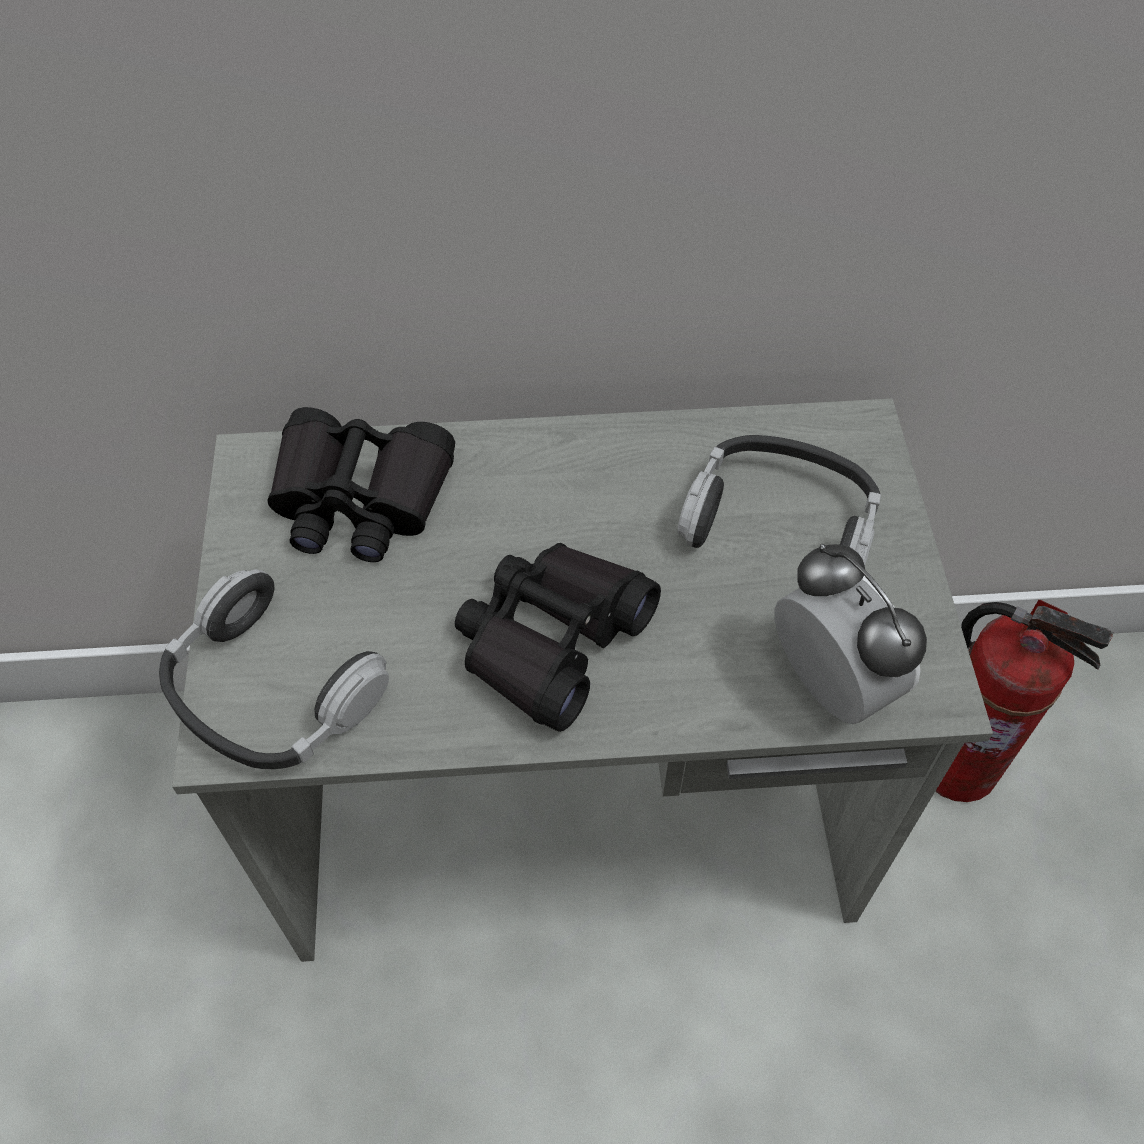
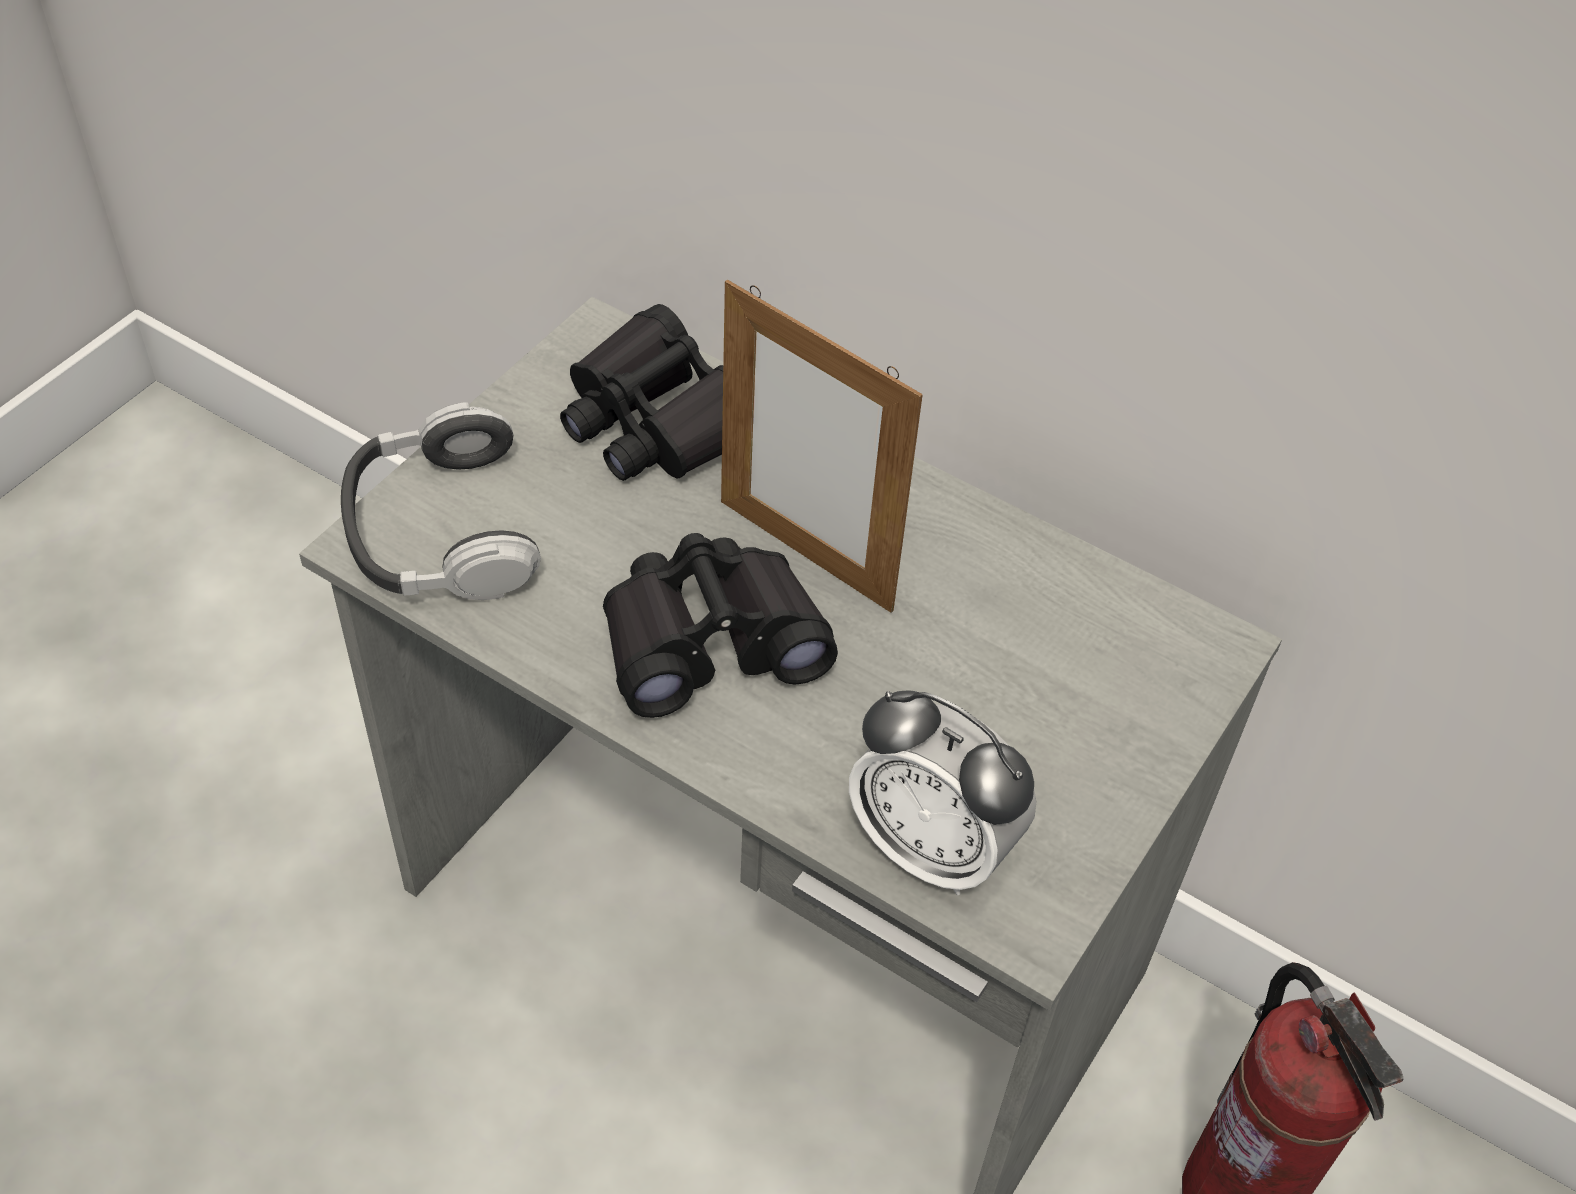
camera: 35 degrees right, 5 degrees down
(556, 533) = (805, 554): none -> picture frame
(780, 522) = (1034, 678): headphones -> none
(830, 684) = (931, 848): alarm clock -> alarm clock turned 120 degrees clockwise

